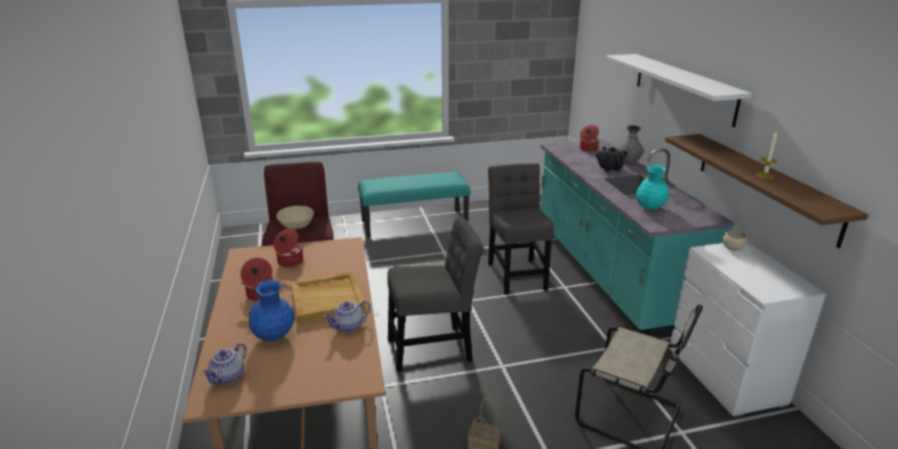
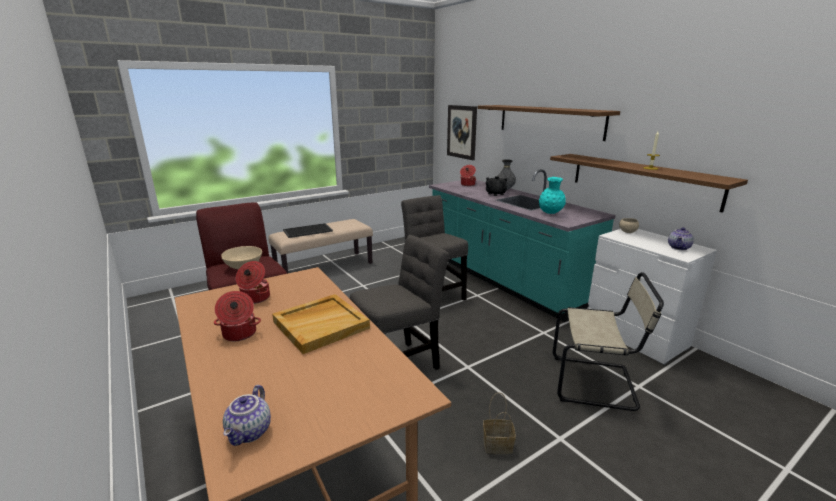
camera: 20 degrees left, 5 degrees down
(274, 336) = (282, 373): blue vase -> none
(348, 327) = (363, 346): teapot -> teapot (679, 248)
(397, 182) = (307, 231): none -> tray
(414, 223) = (324, 267): turquoise bench -> beige bench
(600, 78) = (462, 132): none -> picture
(683, 87) = (549, 121): white shelf -> brown shelf

